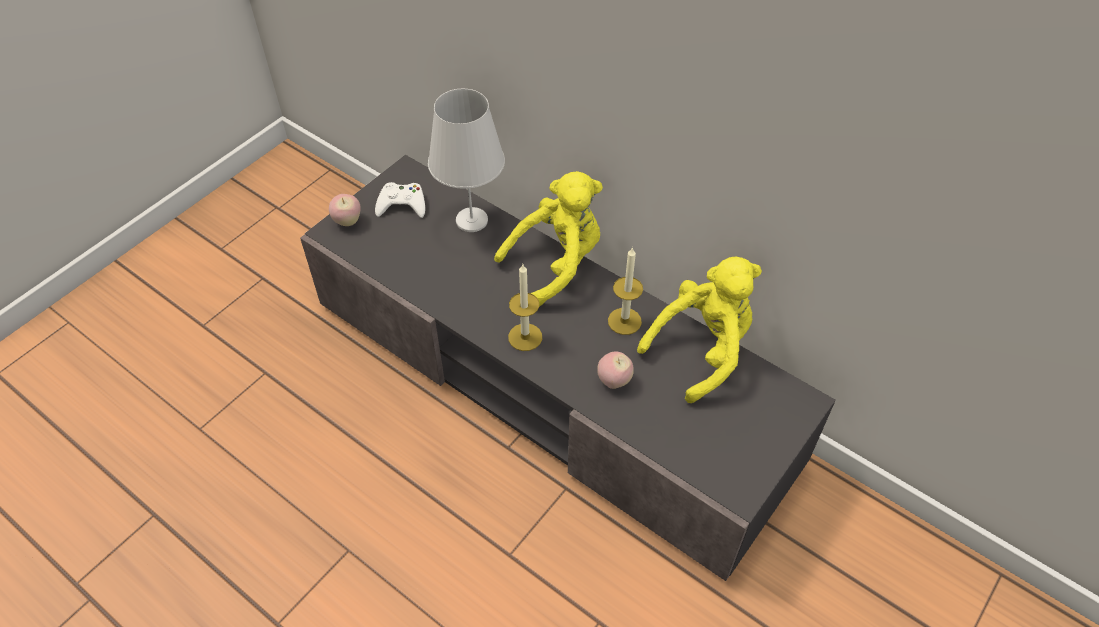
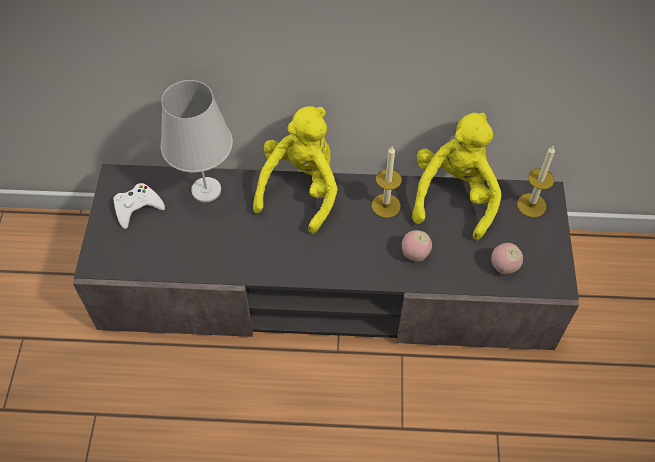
camera: 35 degrees left, 5 degrees up
(347, 221) = (103, 247): apple -> apple (503, 267)
(525, 337) = (326, 259): candle -> candle (531, 205)

